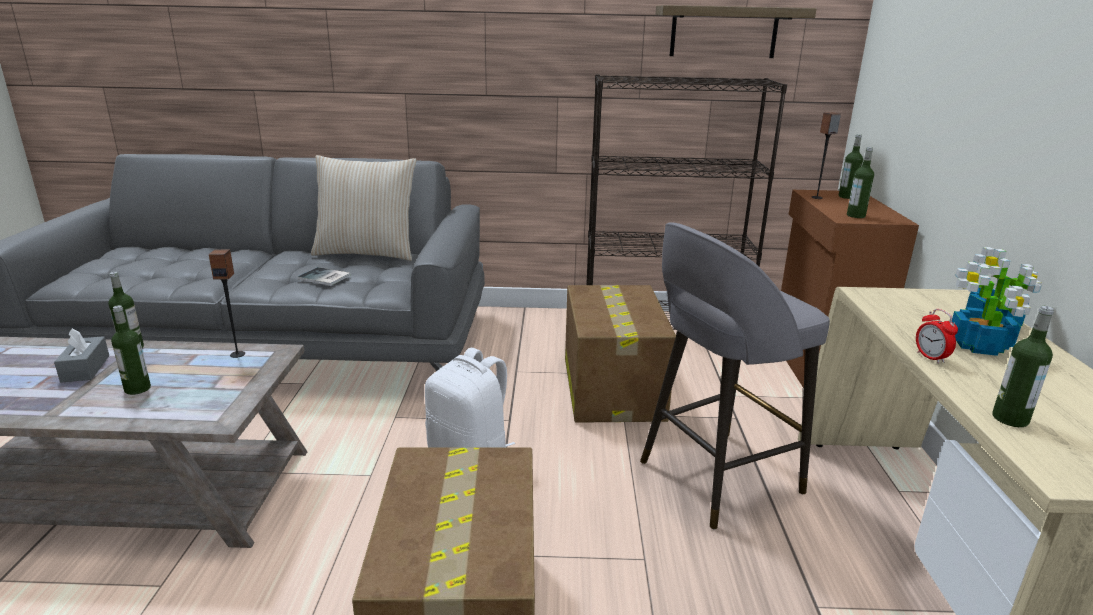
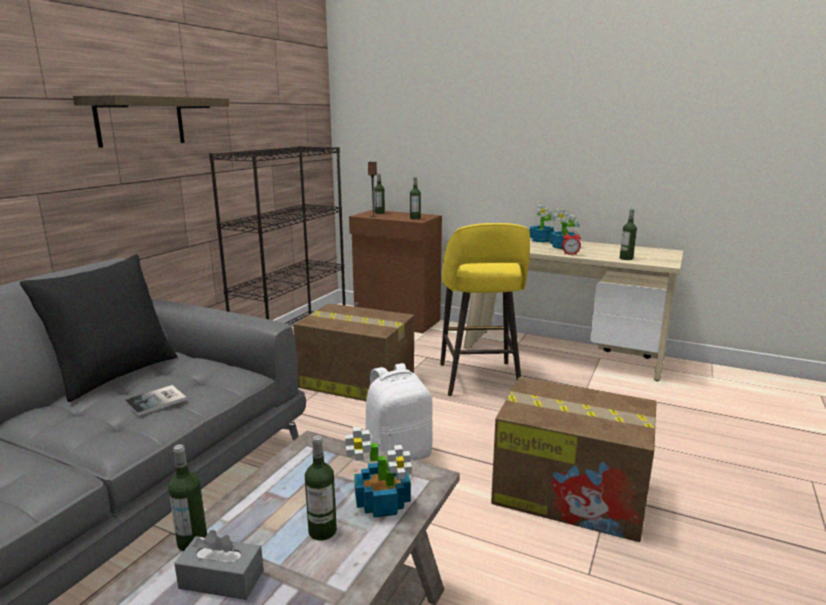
camera: 65 degrees left, 5 degrees down
(175, 406) = (383, 504): none -> potted plant
(237, 354) = (293, 466): speaker -> none
(367, 253) = (114, 374): beige pillow -> black pillow
(715, 478) = (479, 380): grey stool -> yellow stool
(723, 32) = (272, 114): shelf -> shelf (140, 121)

